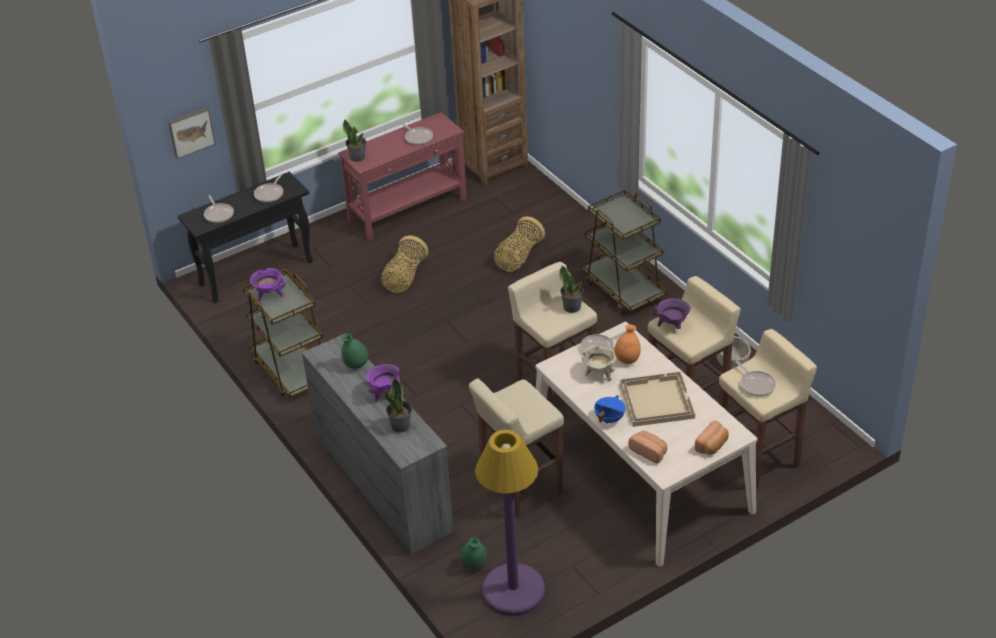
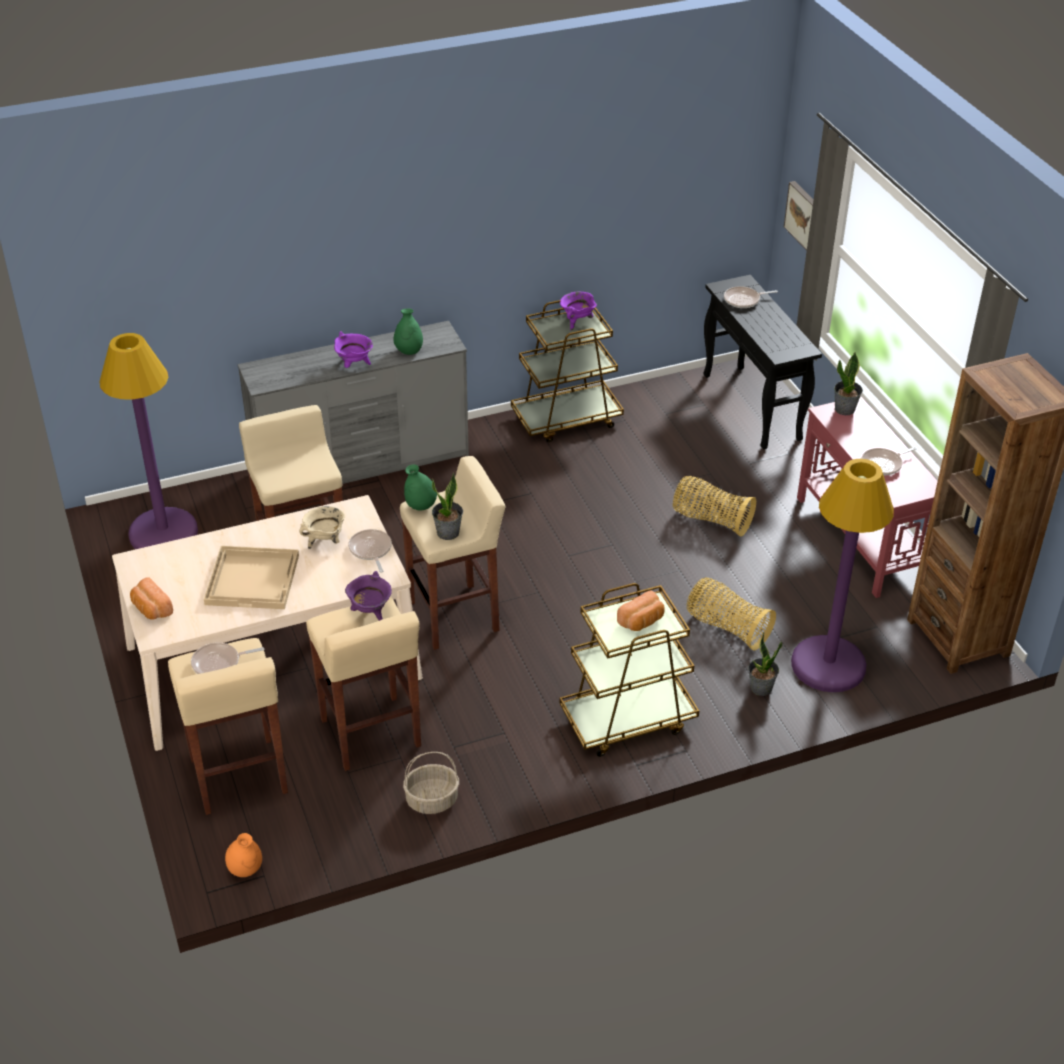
camera: 100 degrees right, 0 degrees up
(270, 194) = (775, 336): frying pan -> none
(401, 426) = (298, 370): potted plant -> potted plant (761, 688)
(474, 565) = (213, 511): green vase -> green vase (421, 506)
(538, 213) = (828, 665): none -> purple floor lamp
(609, 418) = (245, 535): blue cooking pot -> none
(627, 359) = (337, 570): orange vase -> orange vase (245, 870)
(649, 452) = (174, 556): bread -> bread (642, 621)

